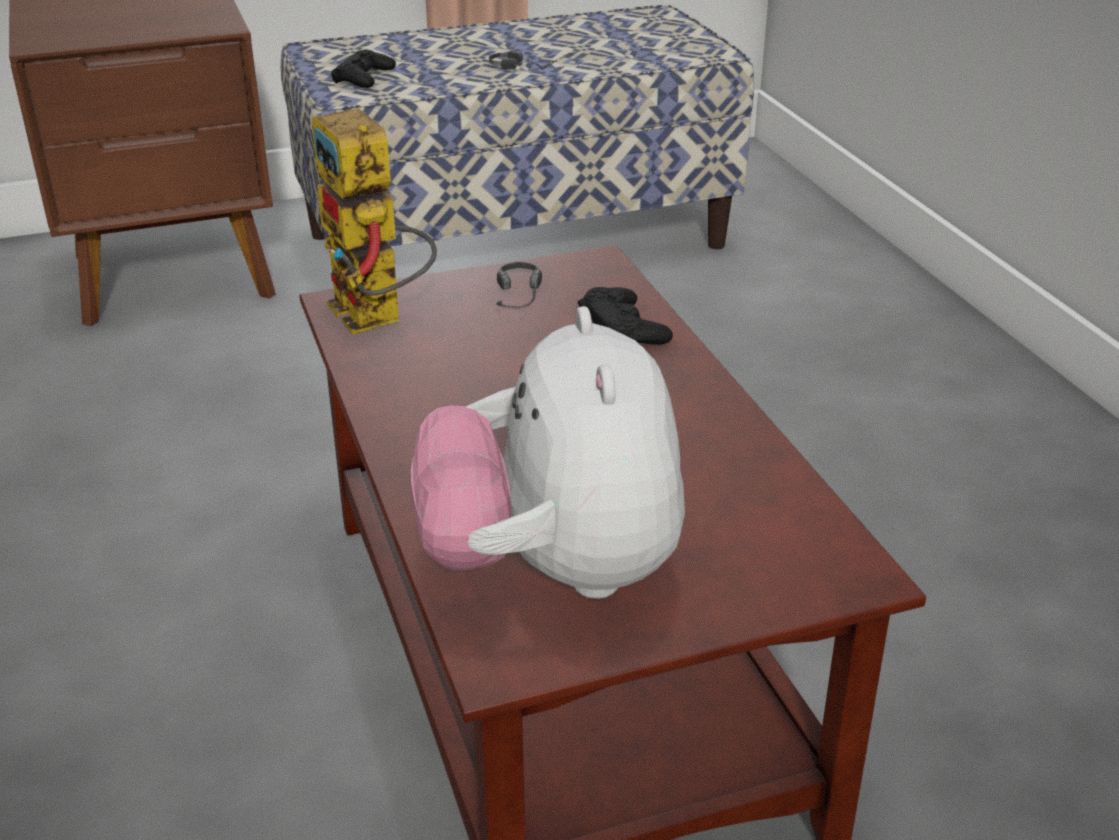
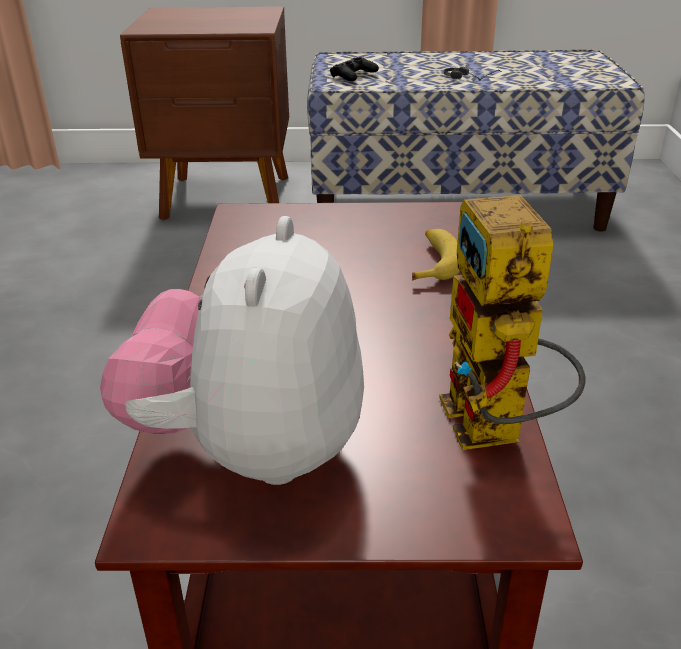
camera: 20 degrees right, 0 degrees up
(378, 319) = (257, 228): toy robot -> toy robot (494, 432)
(520, 302) = (366, 231): headphones -> none
(623, 328) = (434, 262): black game controller -> banana

